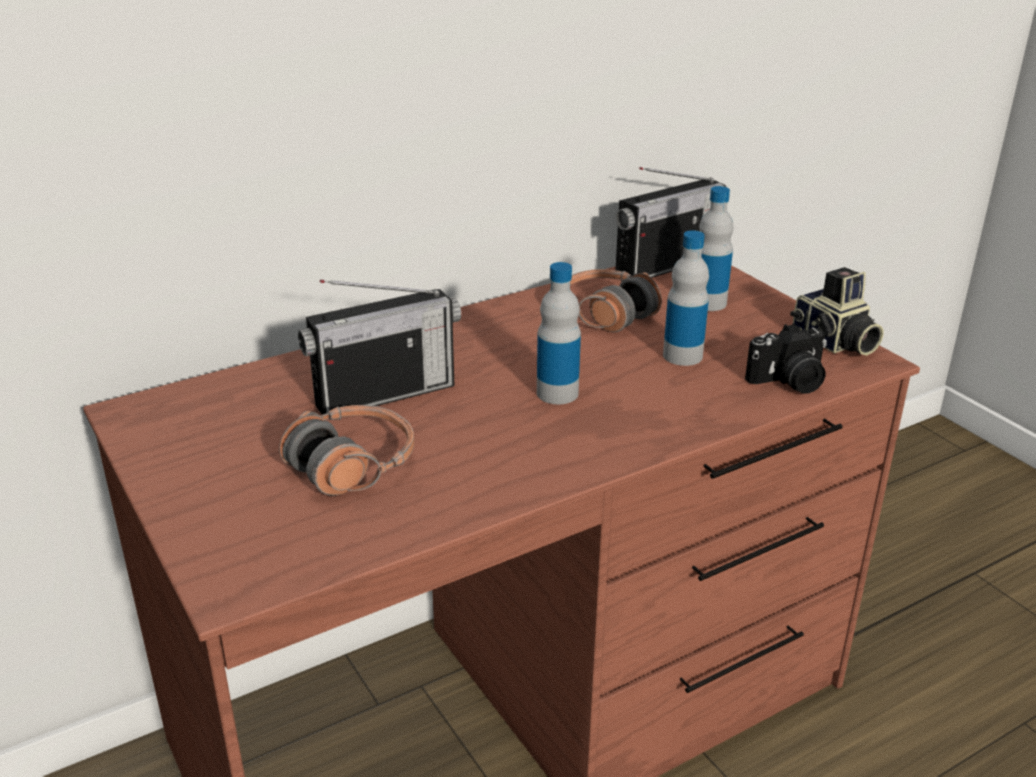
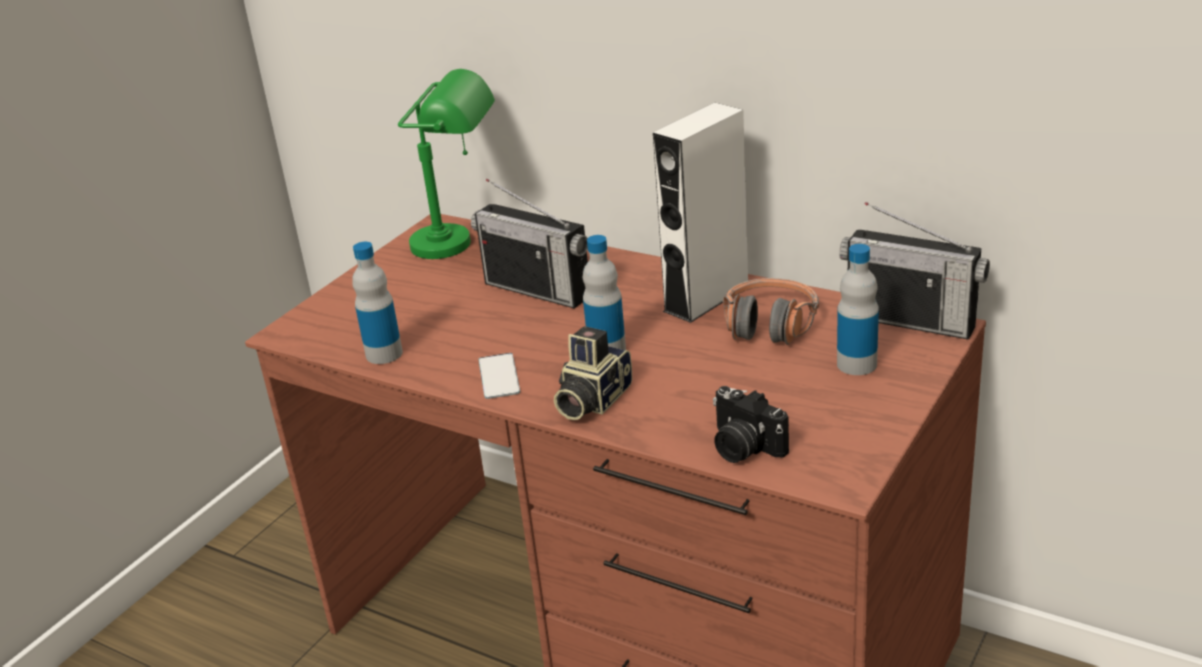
camera: 65 degrees right, 0 degrees up
(205, 408) = (462, 244): none -> green table lamp
(352, 465) = (438, 315): headphones -> none
(523, 323) = (706, 298): none -> white speaker
(537, 463) = (499, 376): none -> phone
(682, 355) = (732, 382): bottle -> bottle (384, 354)
(833, 342) = (856, 451): camera -> camera (591, 400)

